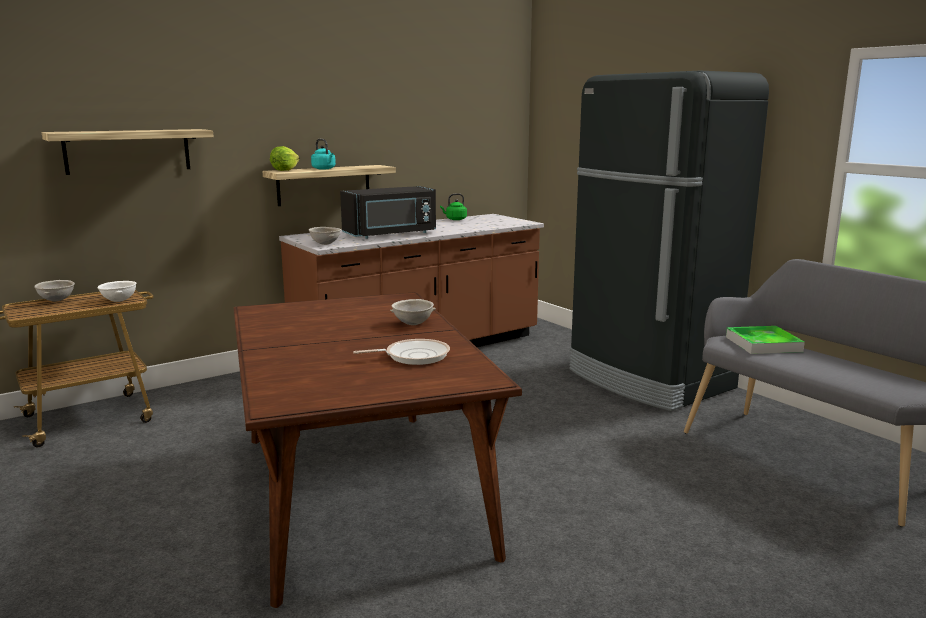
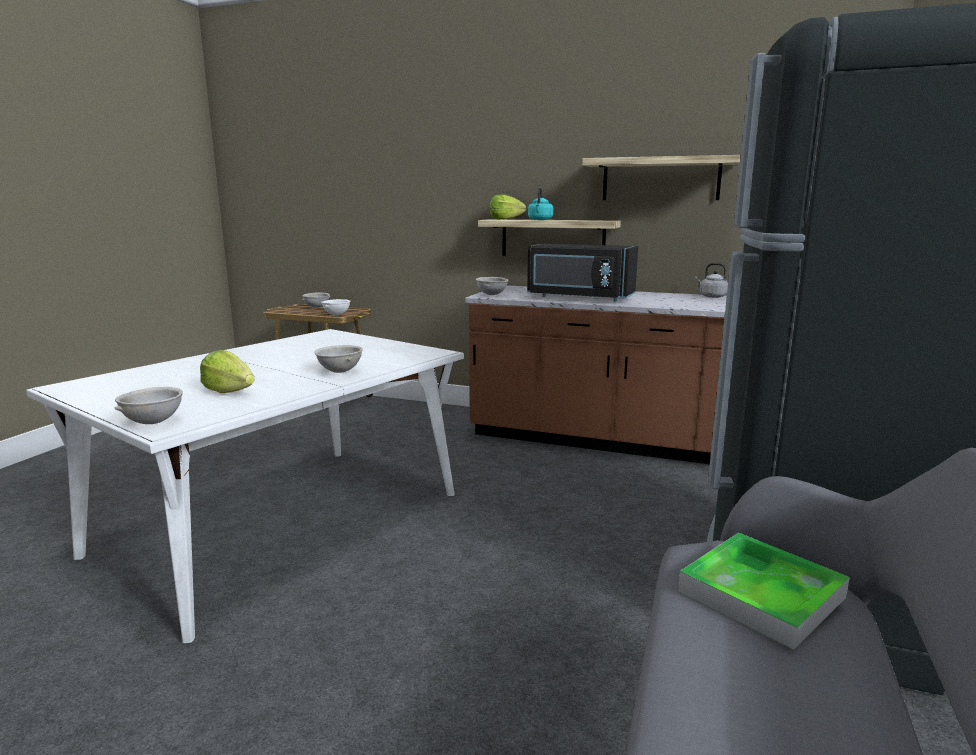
camera: 55 degrees right, 0 degrees up
(128, 151) = (383, 195): shelf -> shelf (660, 179)
(358, 491) = (283, 522): brown dining table -> white dining table
(413, 356) = (230, 391): frying pan -> lettuce
(455, 219) = (711, 296): green kettle -> grey kettle
(467, 382) = (152, 422): none -> grey bowl

